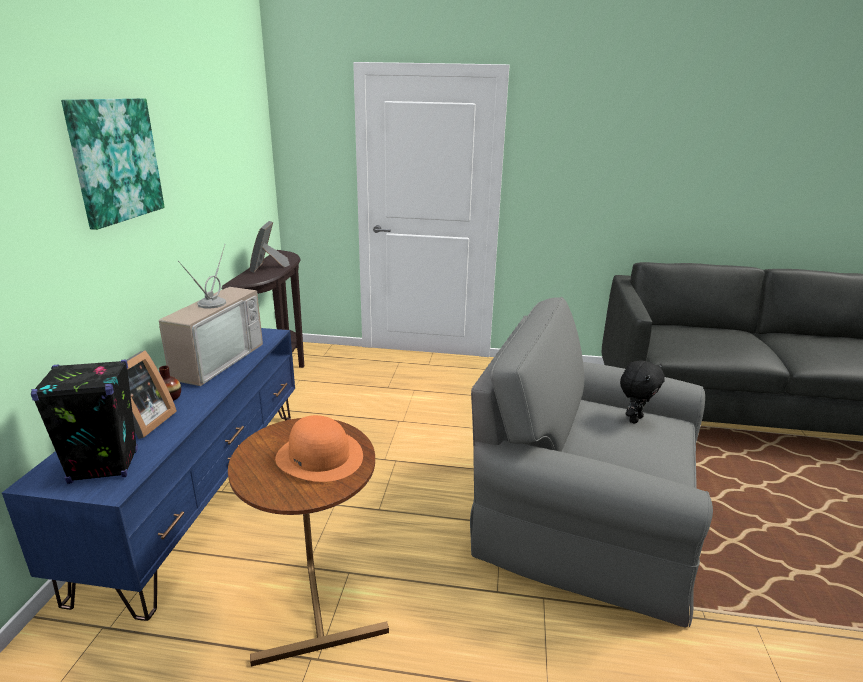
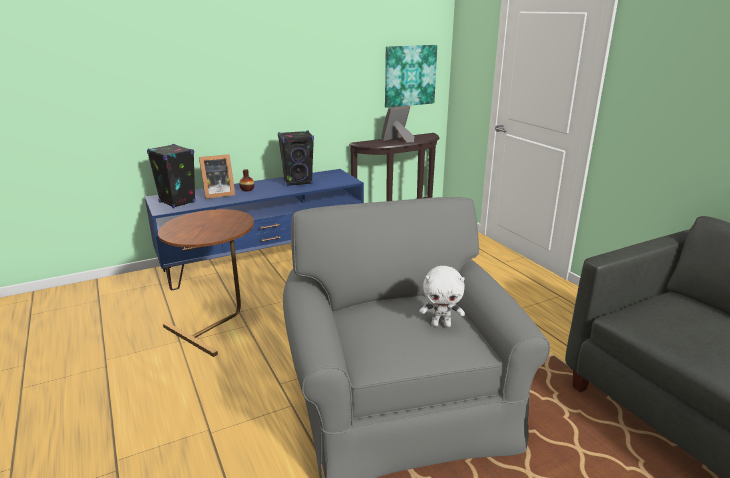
camera: 55 degrees right, 0 degrees up
(115, 160) = (261, 46): picture -> picture (409, 75)
(214, 359) = (298, 182): television -> black speaker
(320, 456) = (211, 228): orange hat -> none
(634, 419) = (441, 324): black plush toy -> white plush toy

